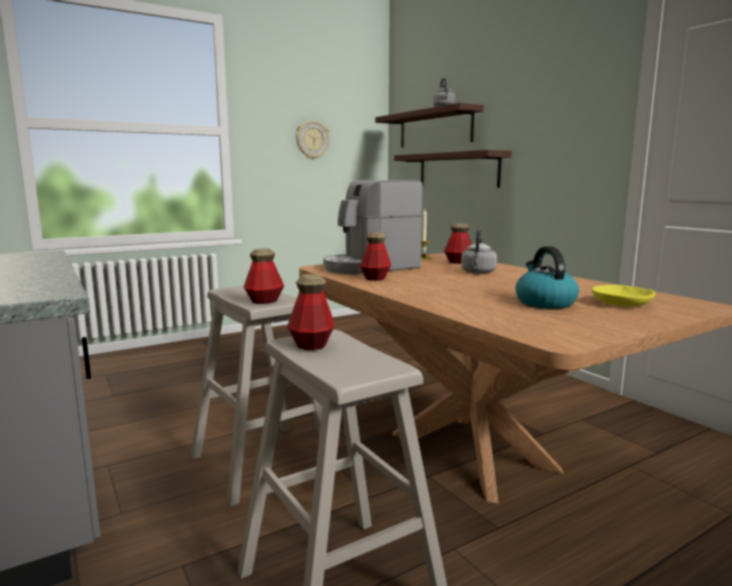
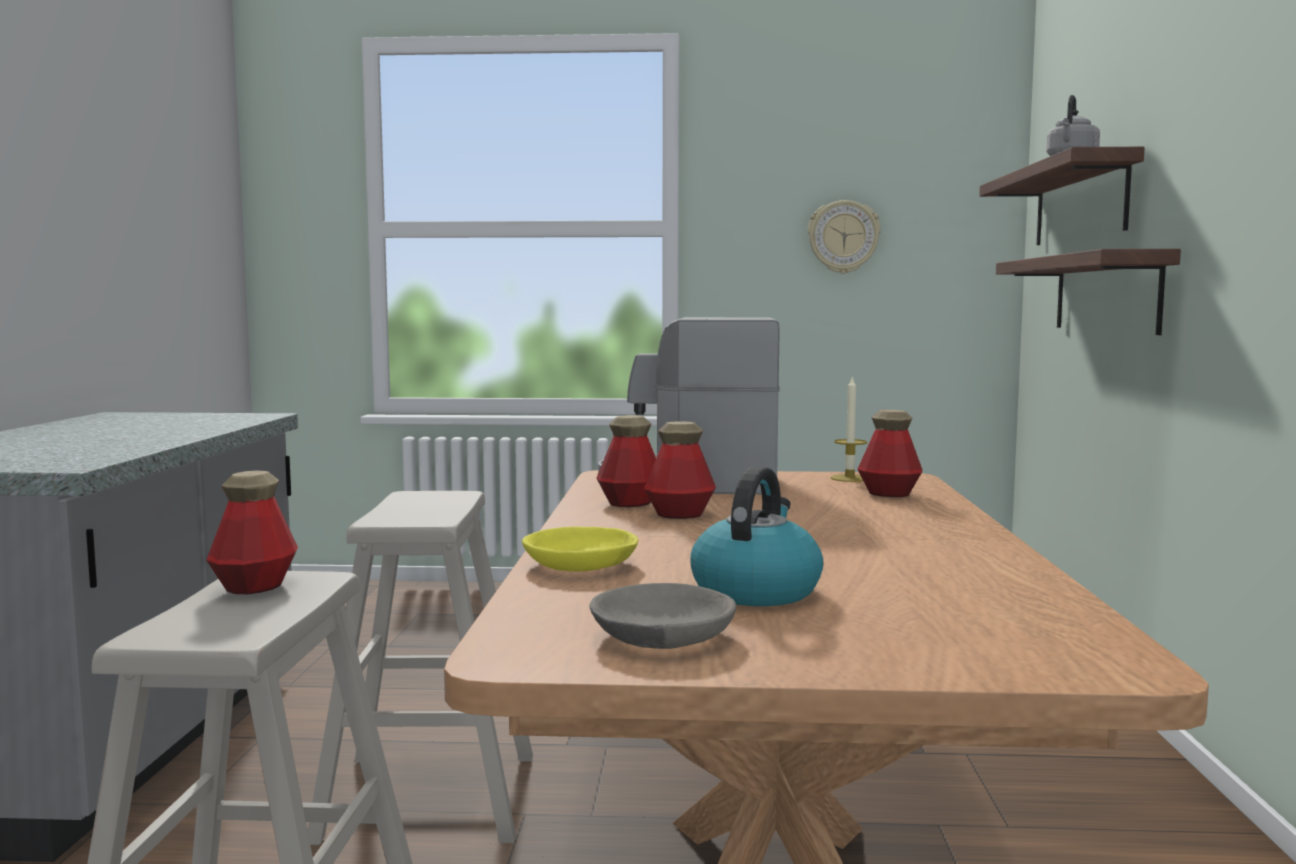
camera: 35 degrees right, 5 degrees down
(264, 301) = (402, 517): bottle -> bottle (680, 514)
(478, 272) = (851, 517): grey kettle -> none
(575, 324) = (660, 636): none -> grey bowl
(622, 303) = (918, 622): yellow bowl -> yellow bowl (582, 565)

